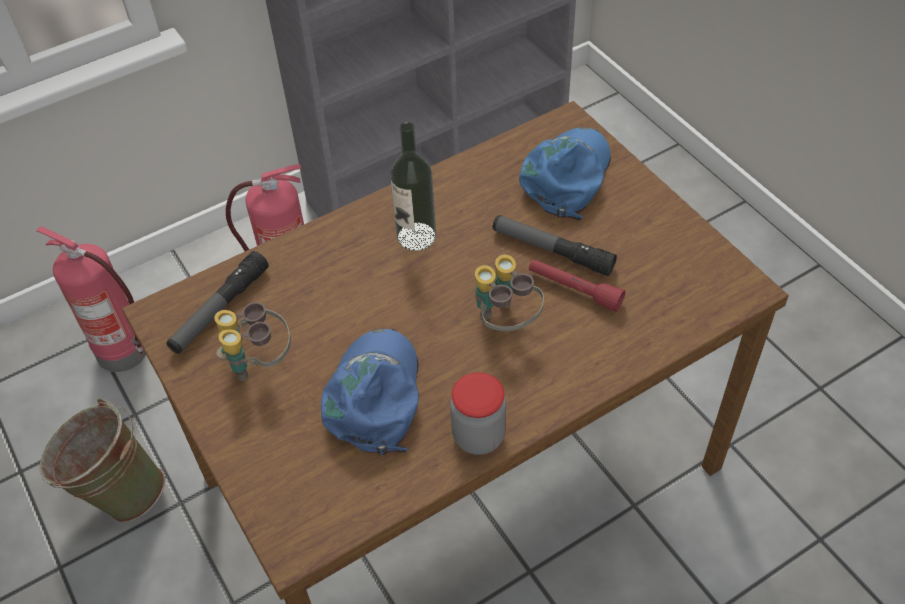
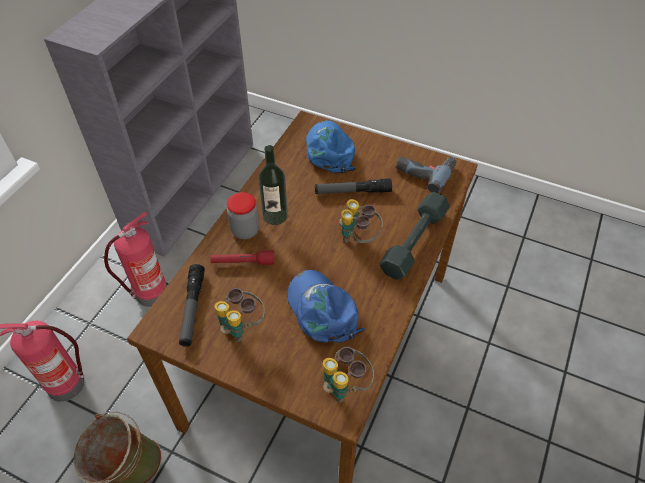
camera: 35 degrees left, 0 degrees up
(323, 511) = (345, 385): none -> binoculars
(478, 436) = (392, 302): jar -> jar (245, 230)
(574, 290) = (379, 206): red flashlight -> red flashlight (243, 262)
(584, 365) = (414, 241): none -> grey dumbbell
(689, 269) = (425, 171): none -> power drill

